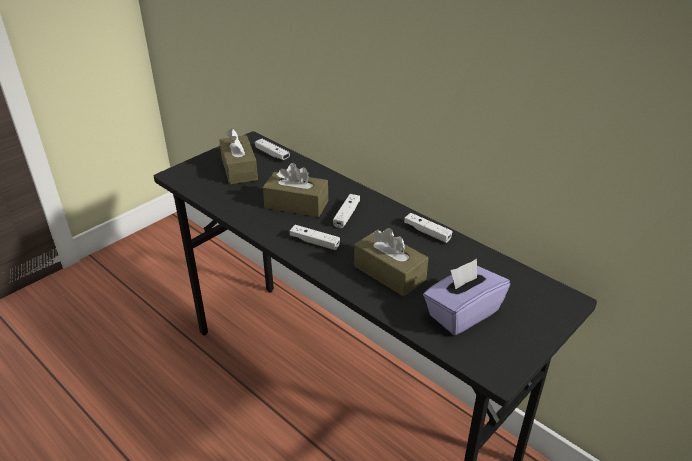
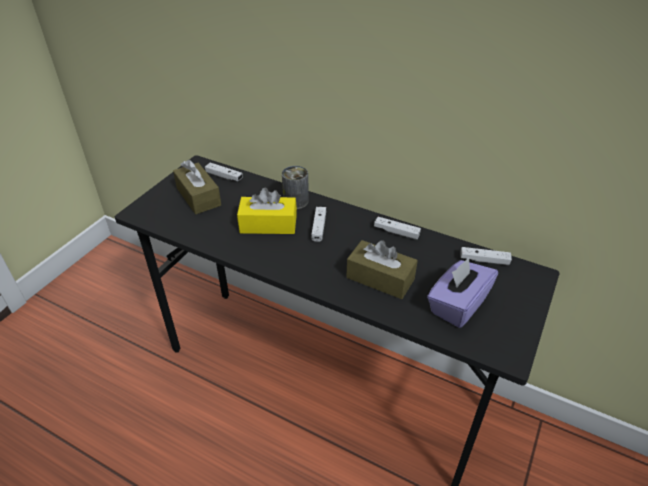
camera: 15 degrees left, 5 degrees up
(296, 204) = (268, 224): brown tissue box -> yellow tissue box
(314, 242) = (300, 260): white game controller -> white game controller (484, 260)
(334, 187) = (296, 201): none -> can

